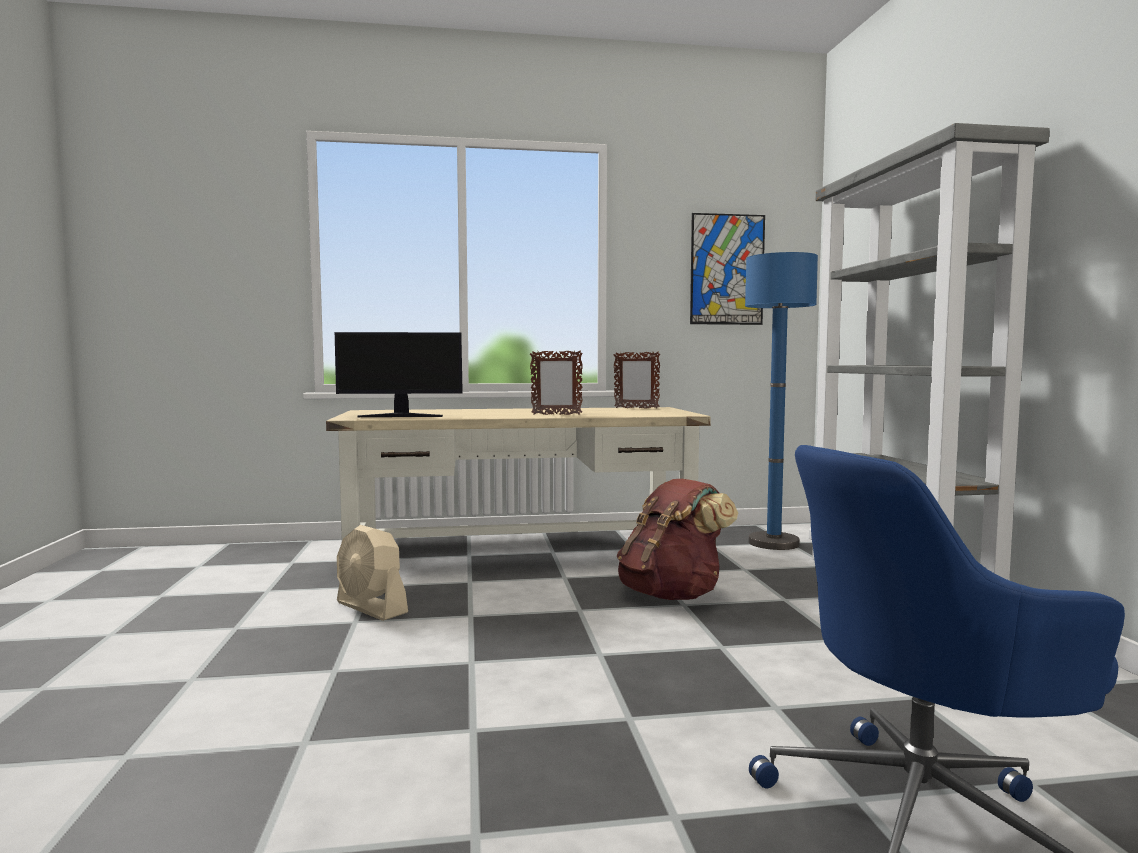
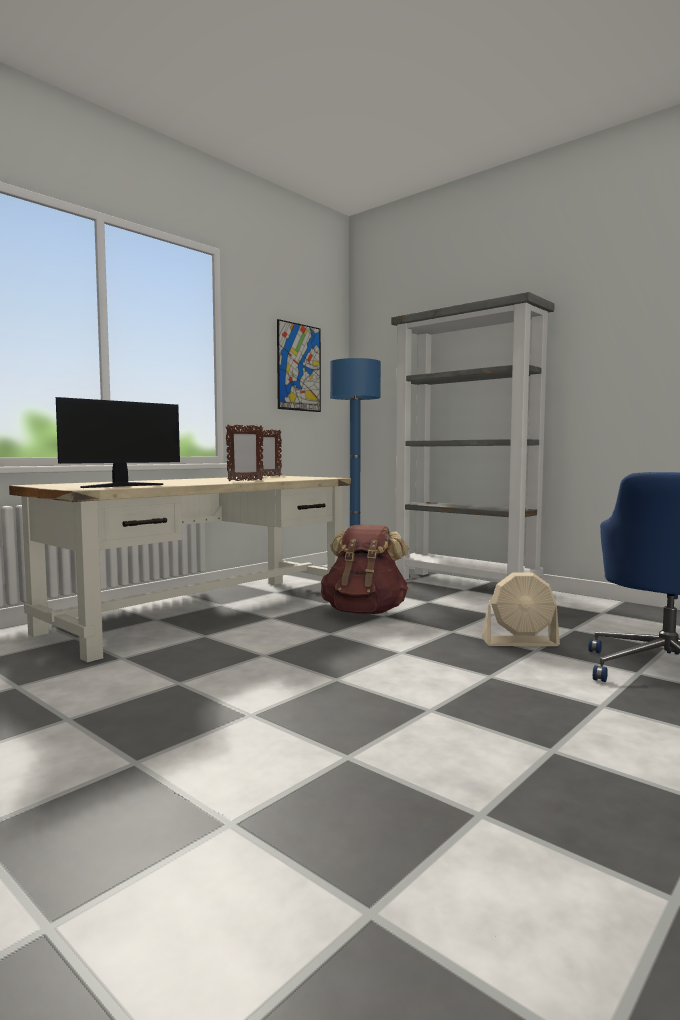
camera: 40 degrees left, 0 degrees up
(371, 608) = (167, 671): beige fan -> beige fan (520, 642)

